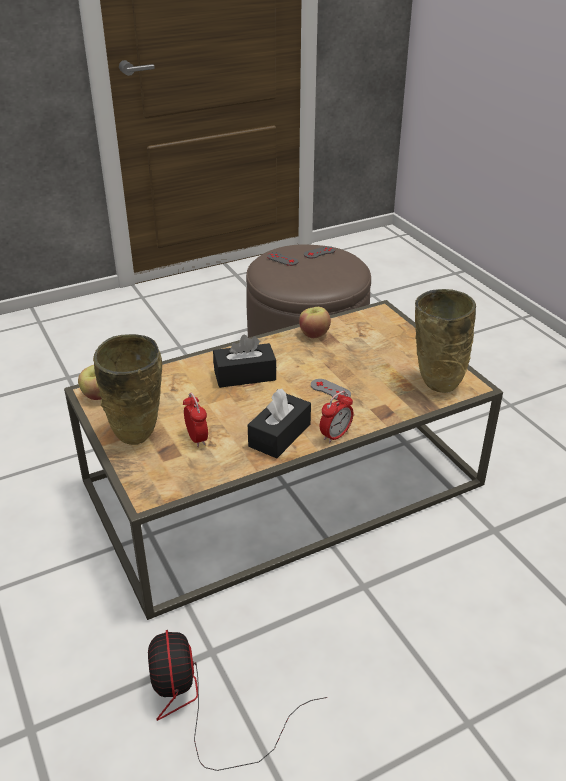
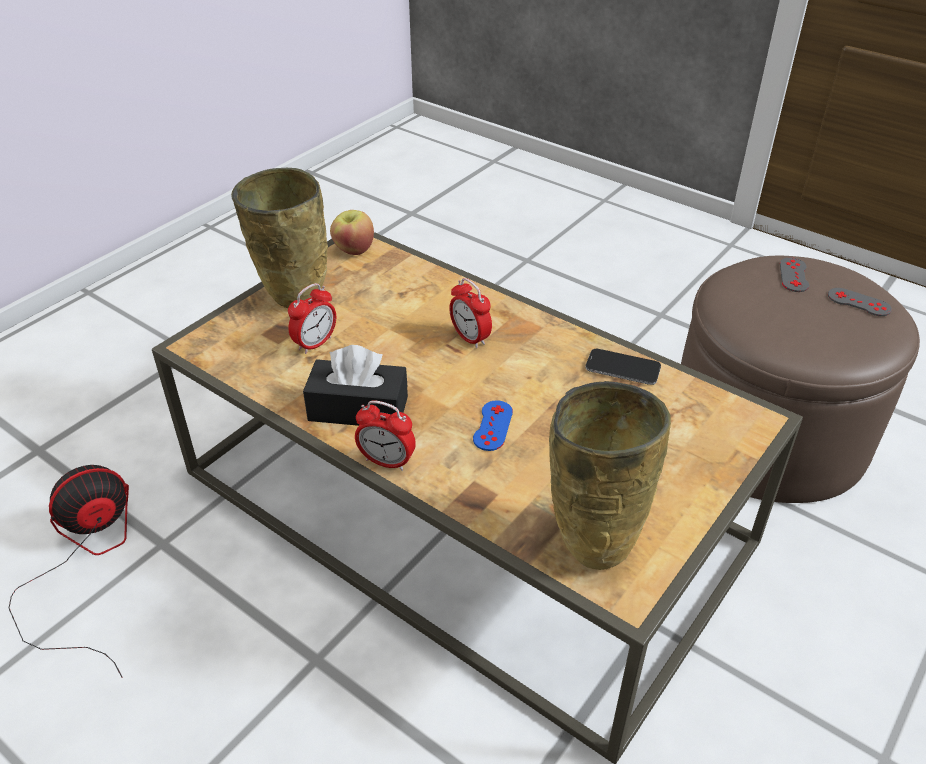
camera: 65 degrees right, 5 degrees up
(245, 375) = (470, 338): black tissue box -> alarm clock
(314, 334) = (622, 368): apple -> phone
(330, 390) = (493, 425): grey game controller -> blue game controller

